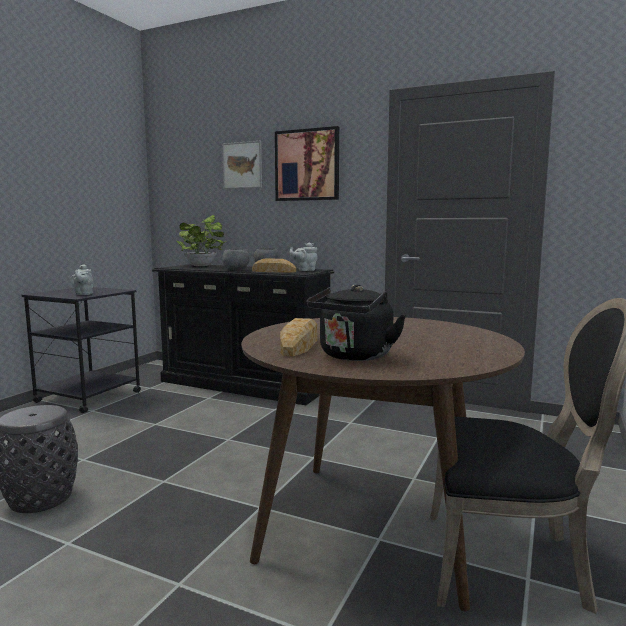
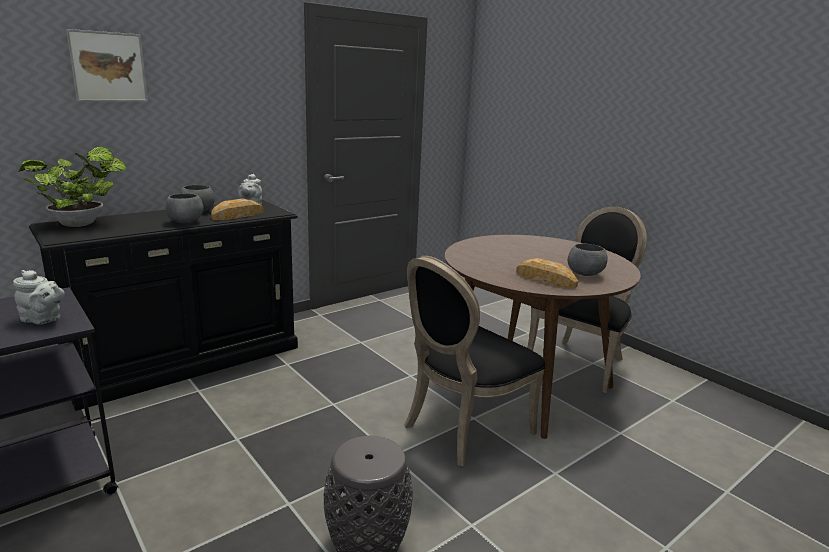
camera: 65 degrees left, 10 degrees up
(233, 505) = (462, 428): none -> black chair
(307, 165) = (214, 76): picture -> none
(354, 356) = (585, 274): black kettle -> grey bowl

